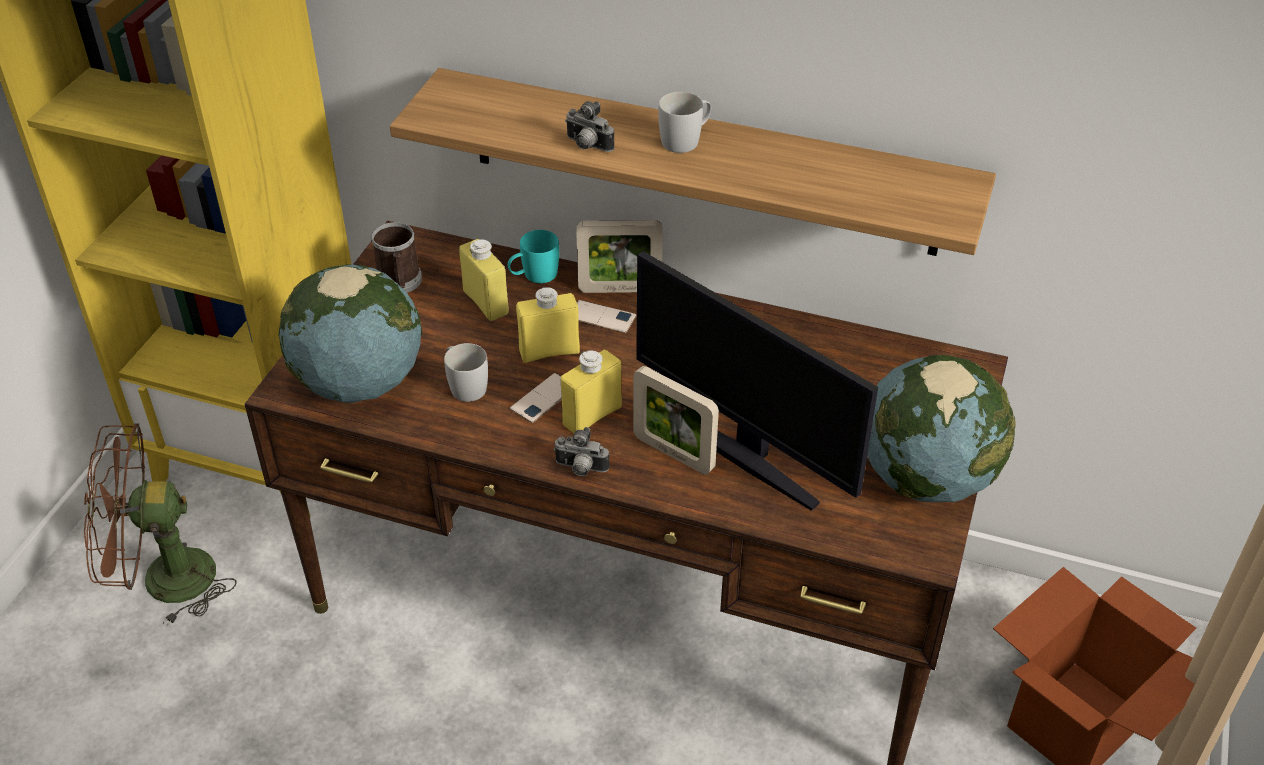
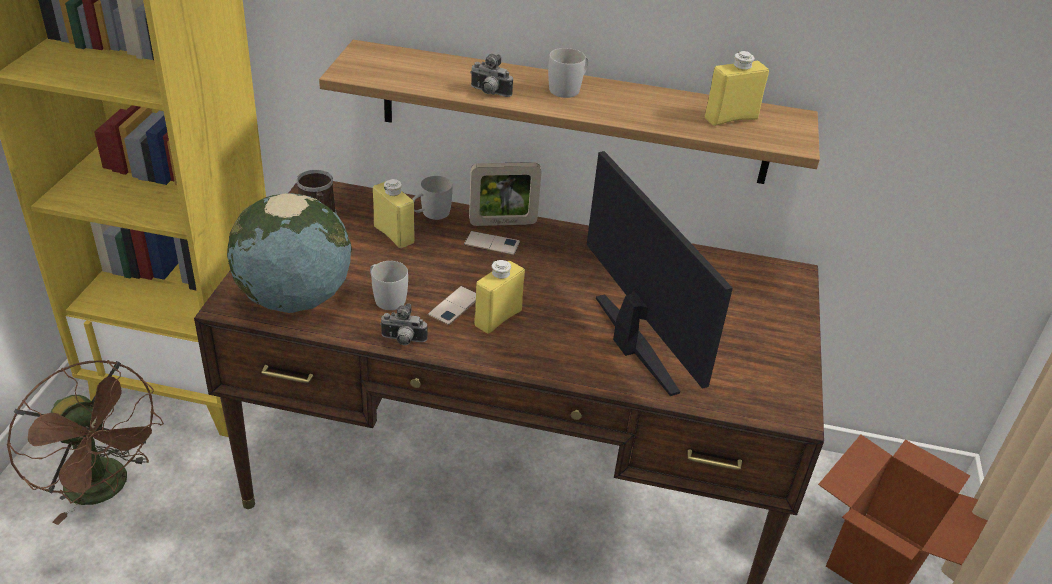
camera: 10 degrees left, 5 degrees down
(163, 581) = (105, 489): brown fan -> brown fan turned 120 degrees counterclockwise
(534, 276) = (430, 214): turquoise mug -> white mug
(549, 351) = (453, 270): yellow bottle -> yellow bottle (731, 118)
(580, 469) = (496, 360): camera -> camera (403, 340)
(673, 453) = (571, 345): picture frame -> none
(745, 455) = (630, 344): monitor -> monitor turned 150 degrees counterclockwise
(927, 479) = (780, 357): globe -> none

